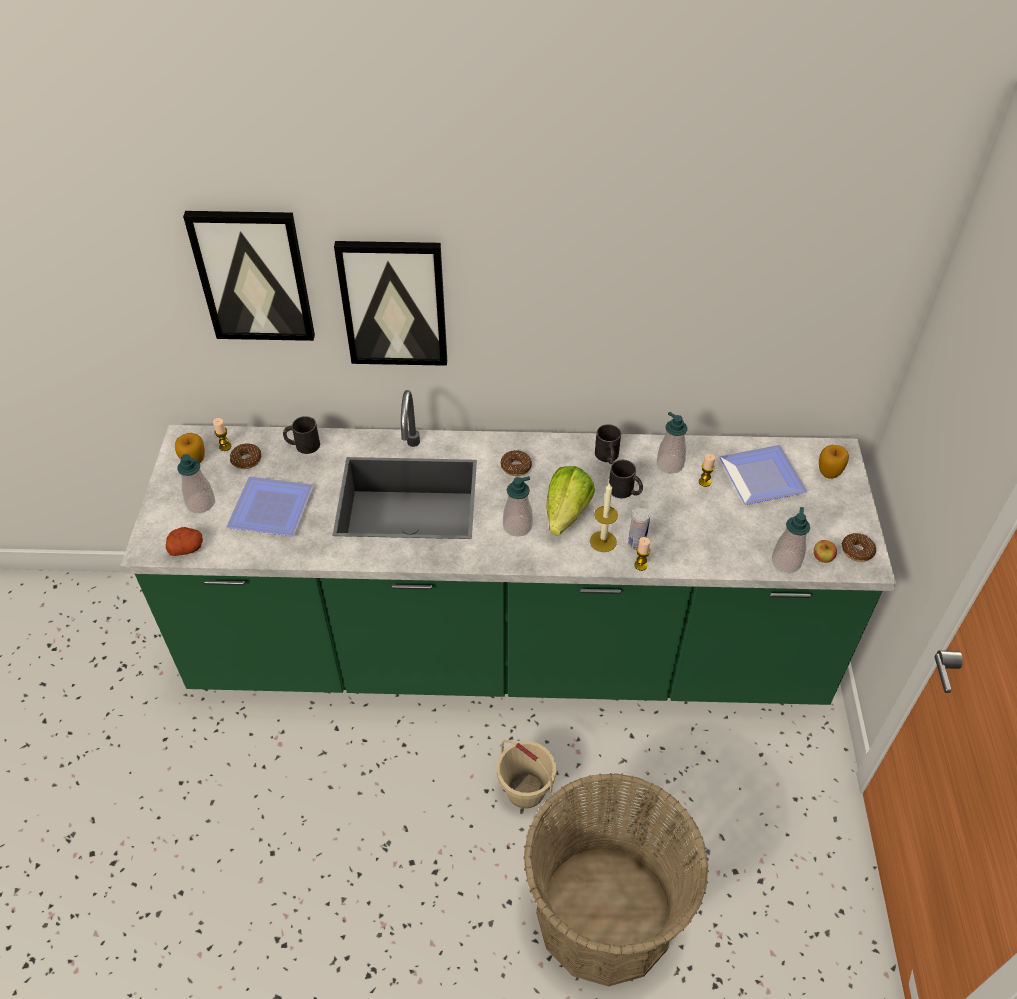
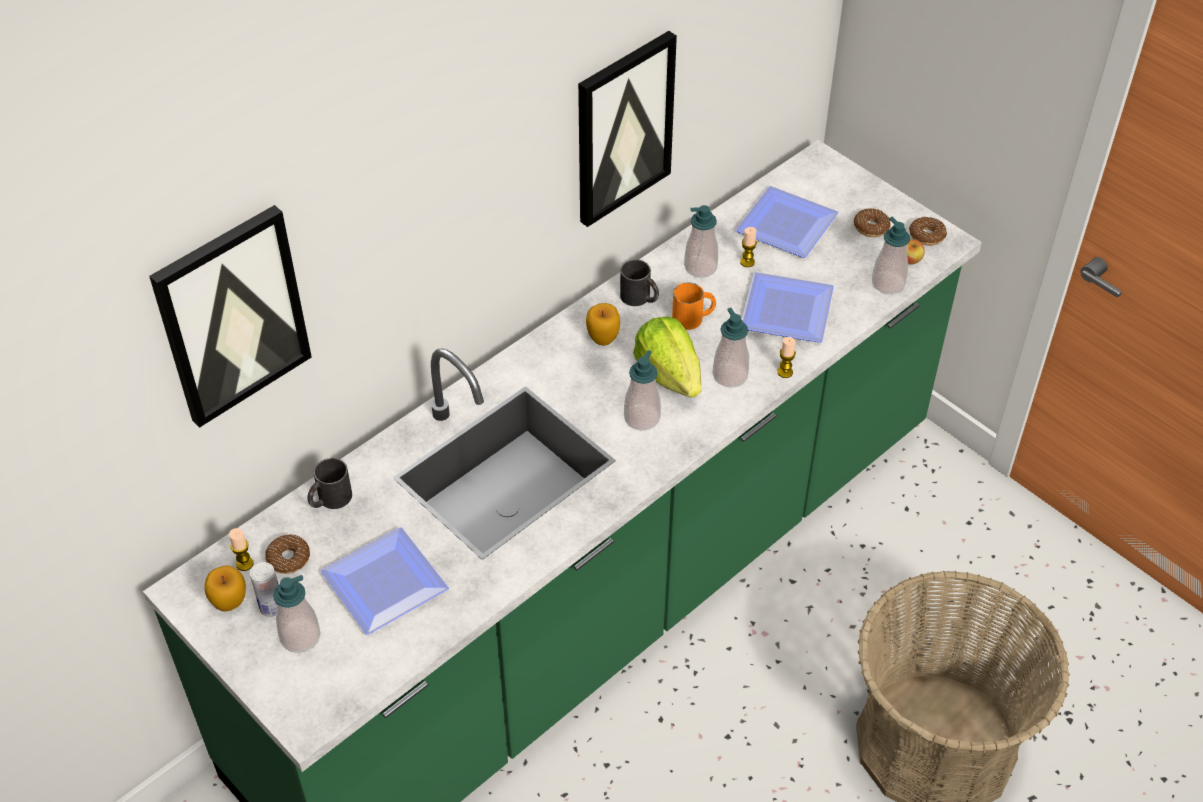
camera: 45 degrees left, 0 degrees up
(187, 548) = (348, 688): potato -> none
(394, 303) = (388, 255): picture -> picture (623, 128)
(516, 467) = (570, 366): donut -> donut (871, 227)
(526, 790) = (760, 705): beige bucket -> none
(603, 541) = (730, 375): candle -> soap dispenser
(625, 491) = (693, 318): black mug -> orange mug
(636, 544) = (759, 357): can -> can (272, 608)
(691, 532) = (789, 313): none -> plate
(829, 473) = (831, 184): apple -> apple (603, 338)

